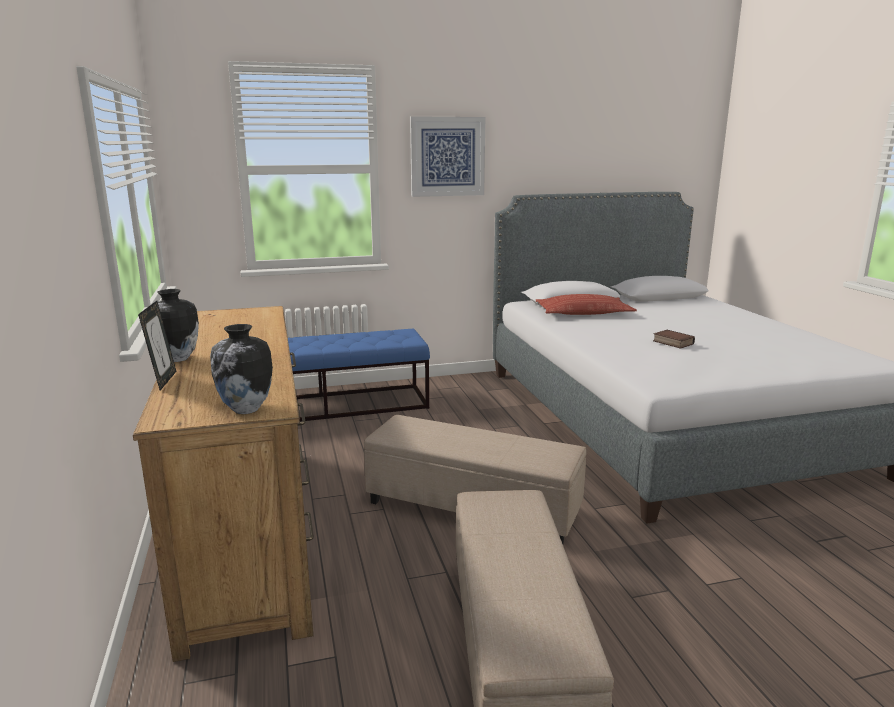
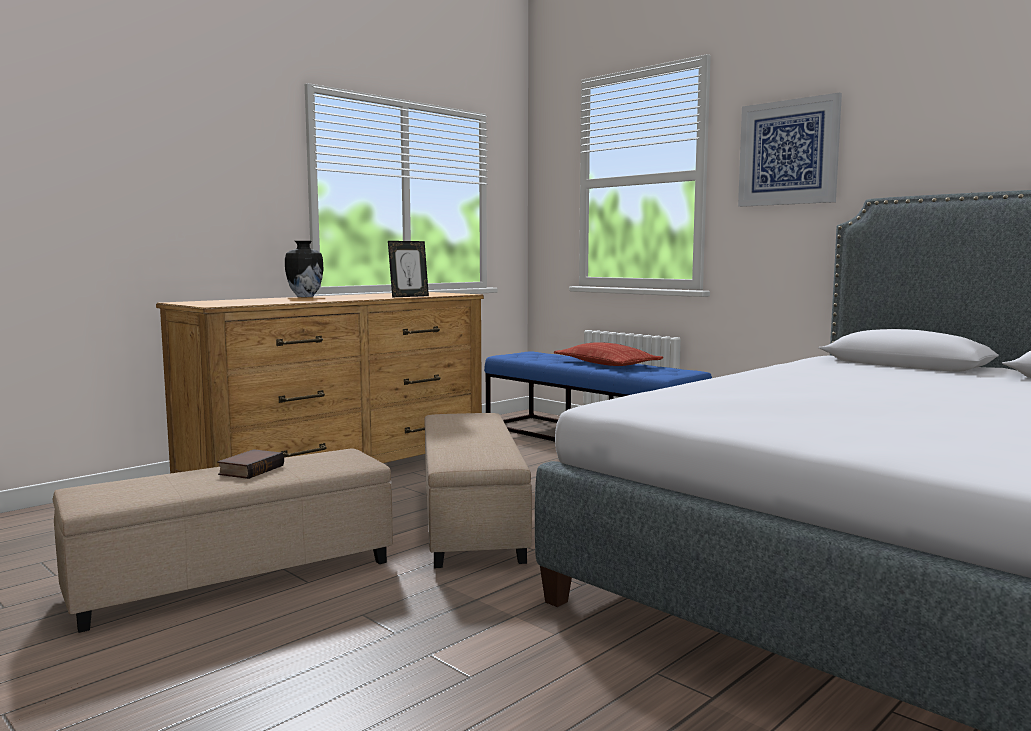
camera: 60 degrees right, 10 degrees down
(163, 381) = (255, 298): picture frame -> picture frame (409, 296)
(246, 410) = (208, 304): vase -> none
(583, 313) = (865, 369): pillow -> pillow (607, 364)
(672, 342) = (815, 394): book -> book (250, 469)

